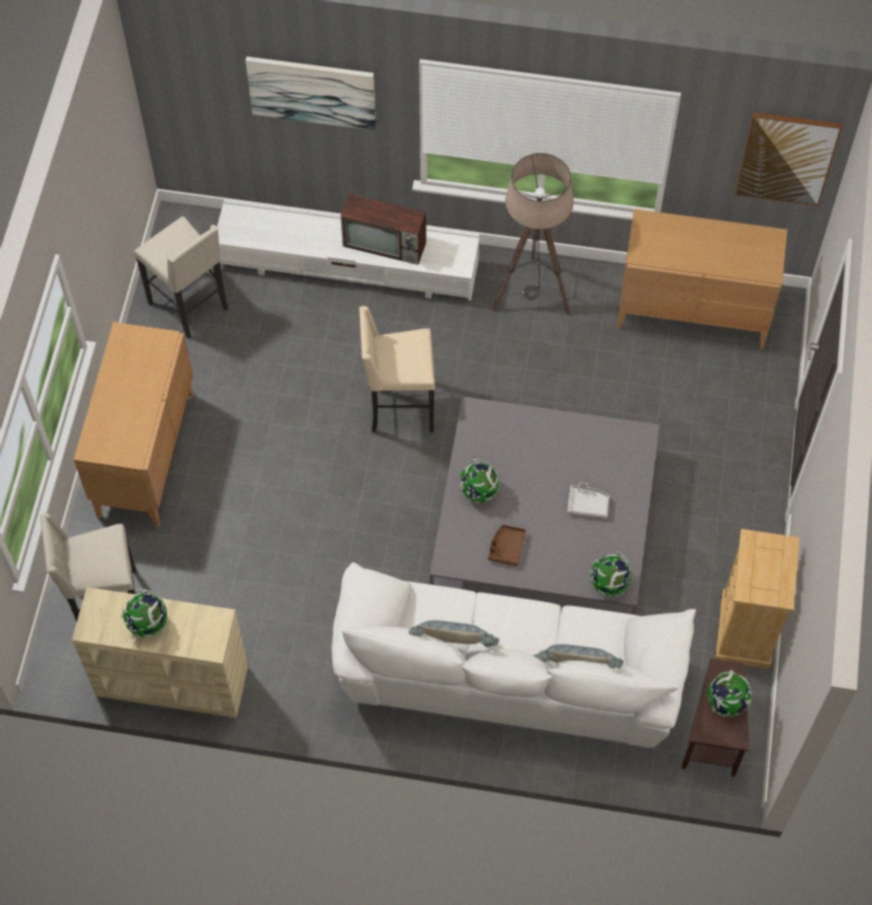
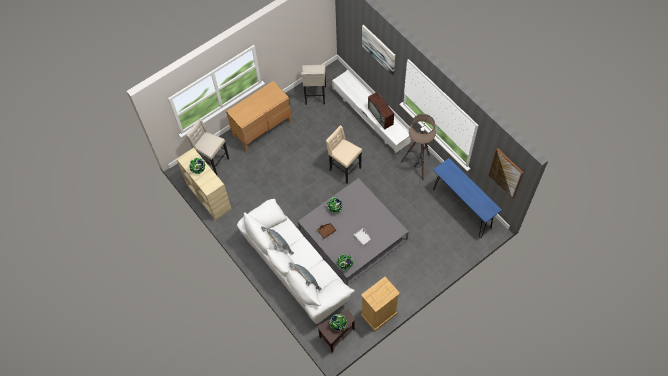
camera: 45 degrees right, 0 degrees up
(693, 314) = (461, 209): brown cabinet -> blue console table

